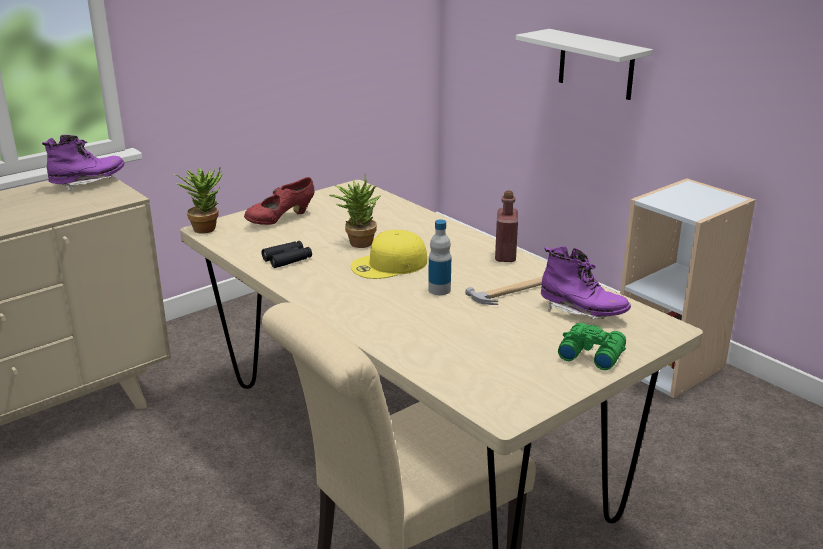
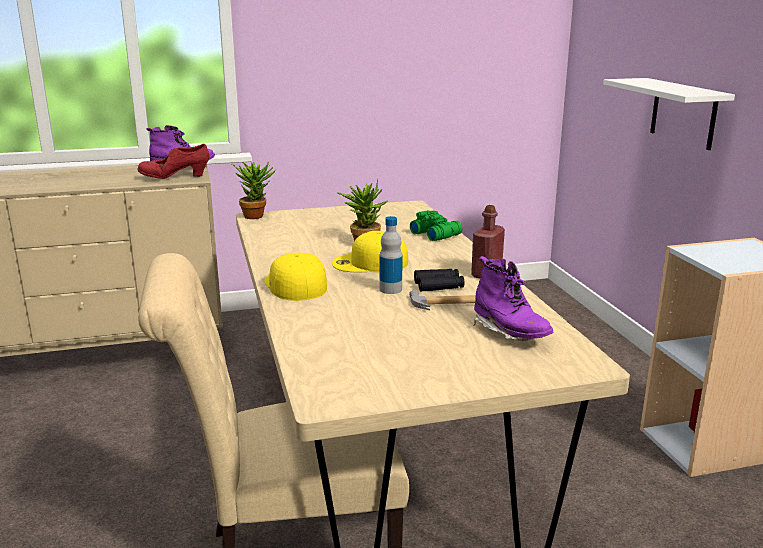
camera: 25 degrees right, 5 degrees down
(280, 219) = (320, 218): red shoe -> red shoe (175, 177)
(287, 259) = (290, 246): black binoculars -> black binoculars (439, 285)
(344, 303) = (294, 284): none -> yellow cap
(590, 353) = (476, 369): green binoculars -> green binoculars (435, 234)

